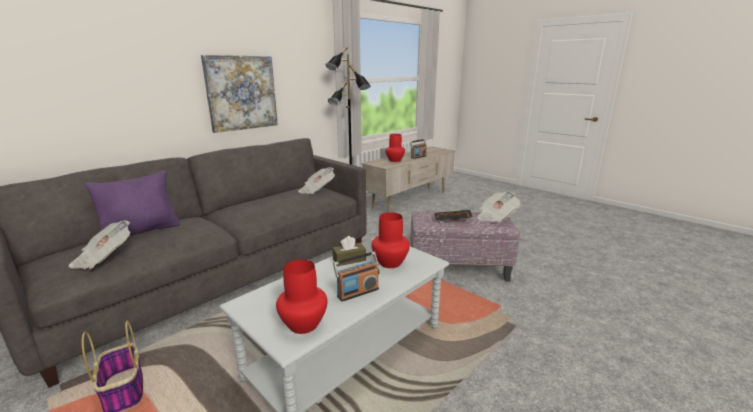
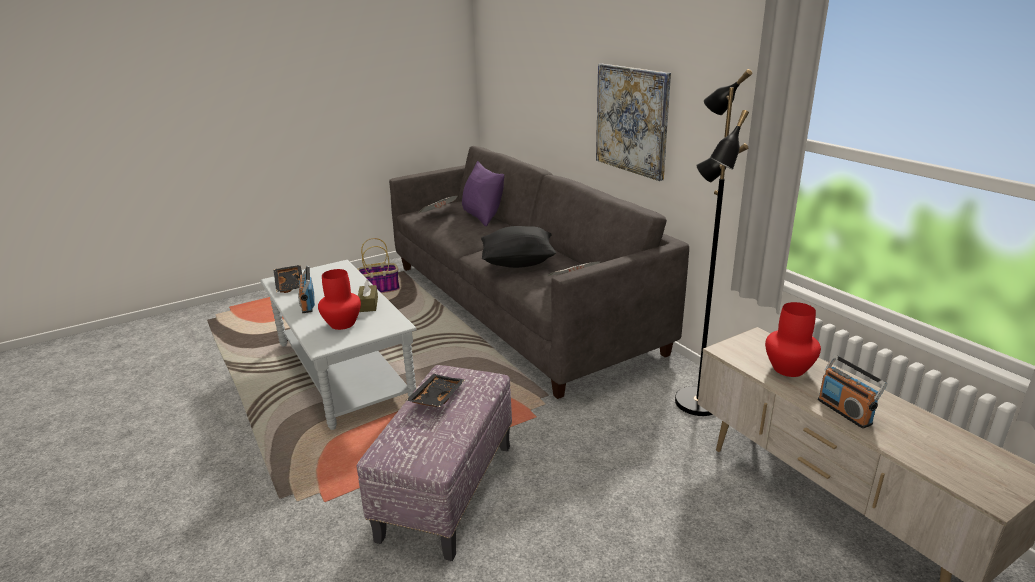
camera: 105 degrees right, 5 degrees up
(280, 206) = (518, 263): none -> black pillow
(302, 324) = (291, 284): red vase -> black tray
(496, 217) = (420, 449): newspaper -> none

